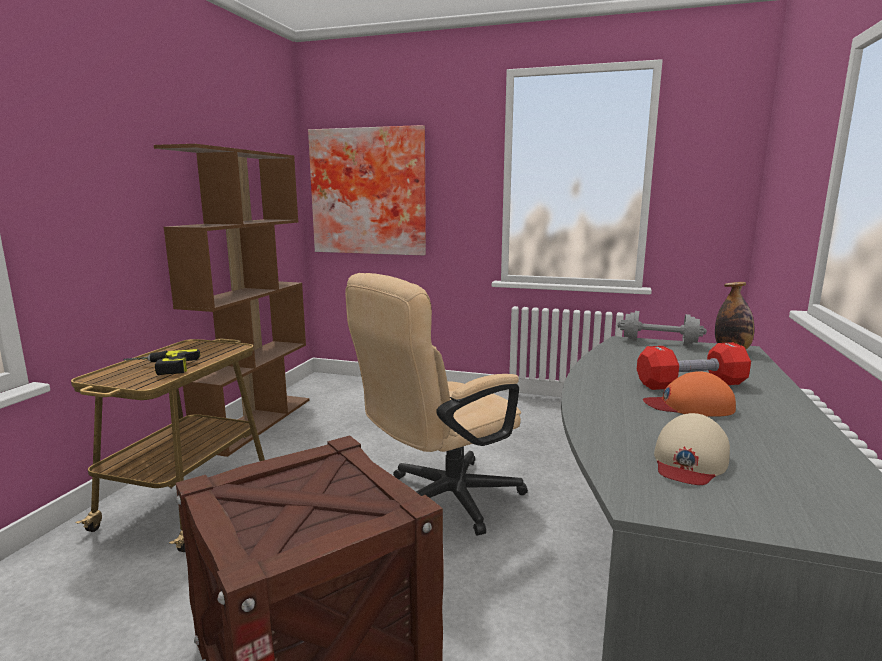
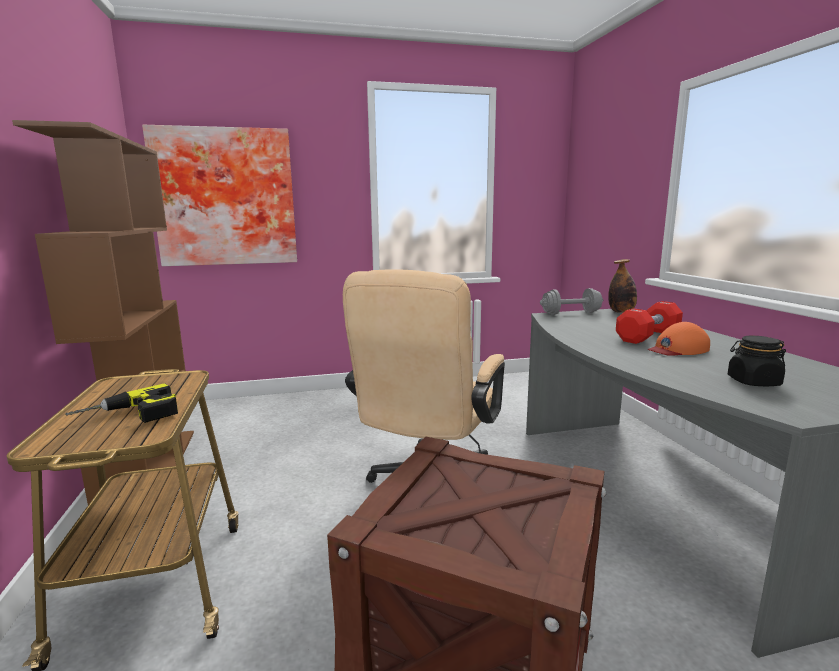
camera: 30 degrees left, 0 degrees up
(689, 461) = (753, 382): beige cap -> black jar

